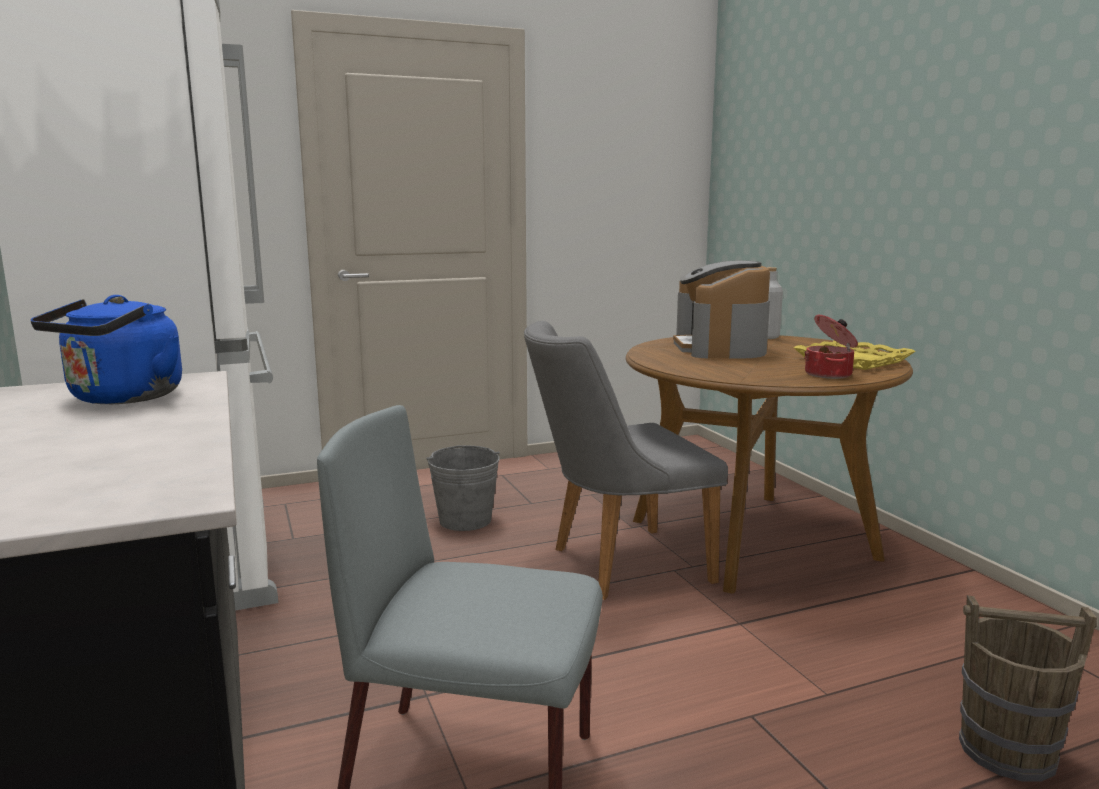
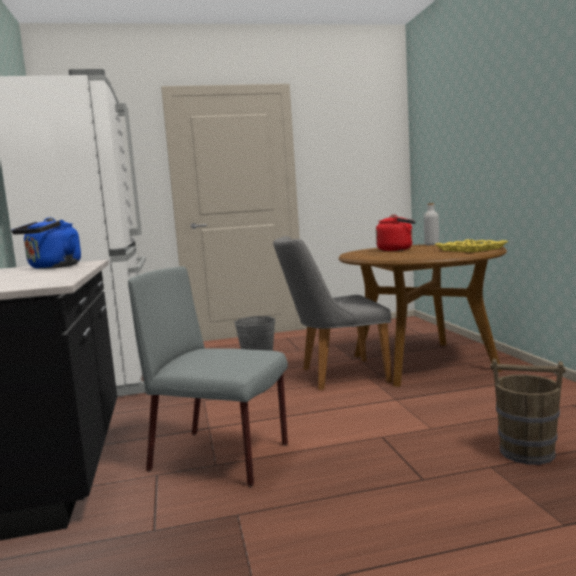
camera: 10 degrees right, 5 degrees down
(720, 347) = (397, 249): coffee machine -> red kettle
(829, 374) = (448, 255): cooking pot -> none

